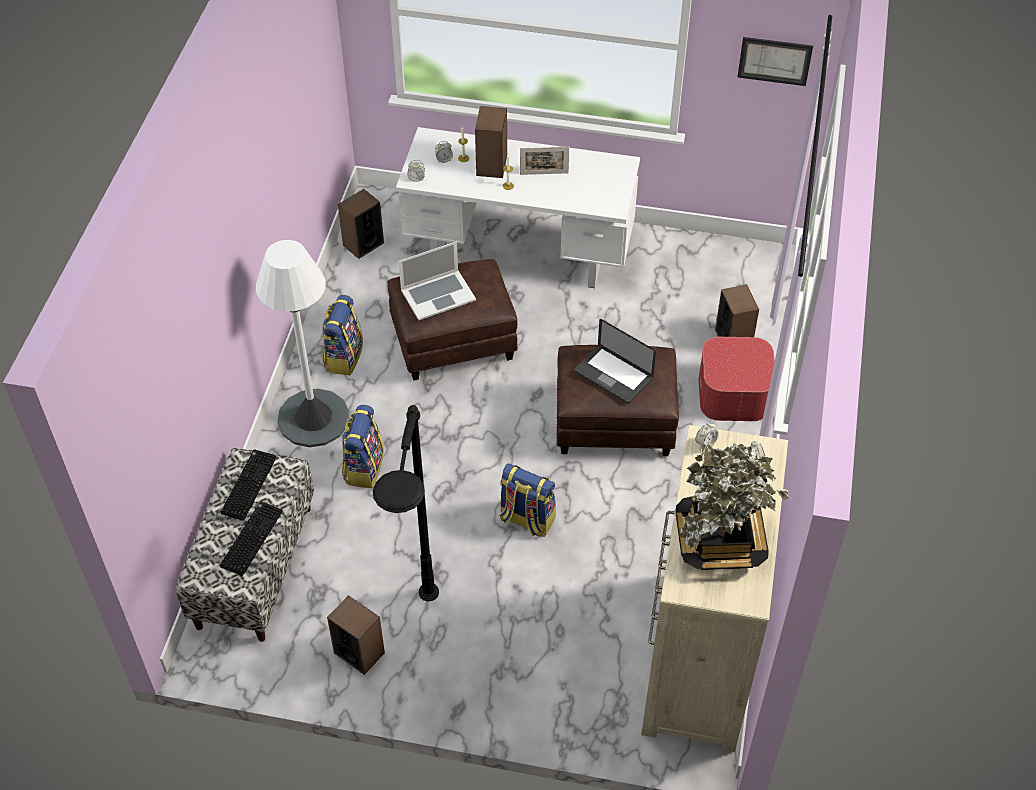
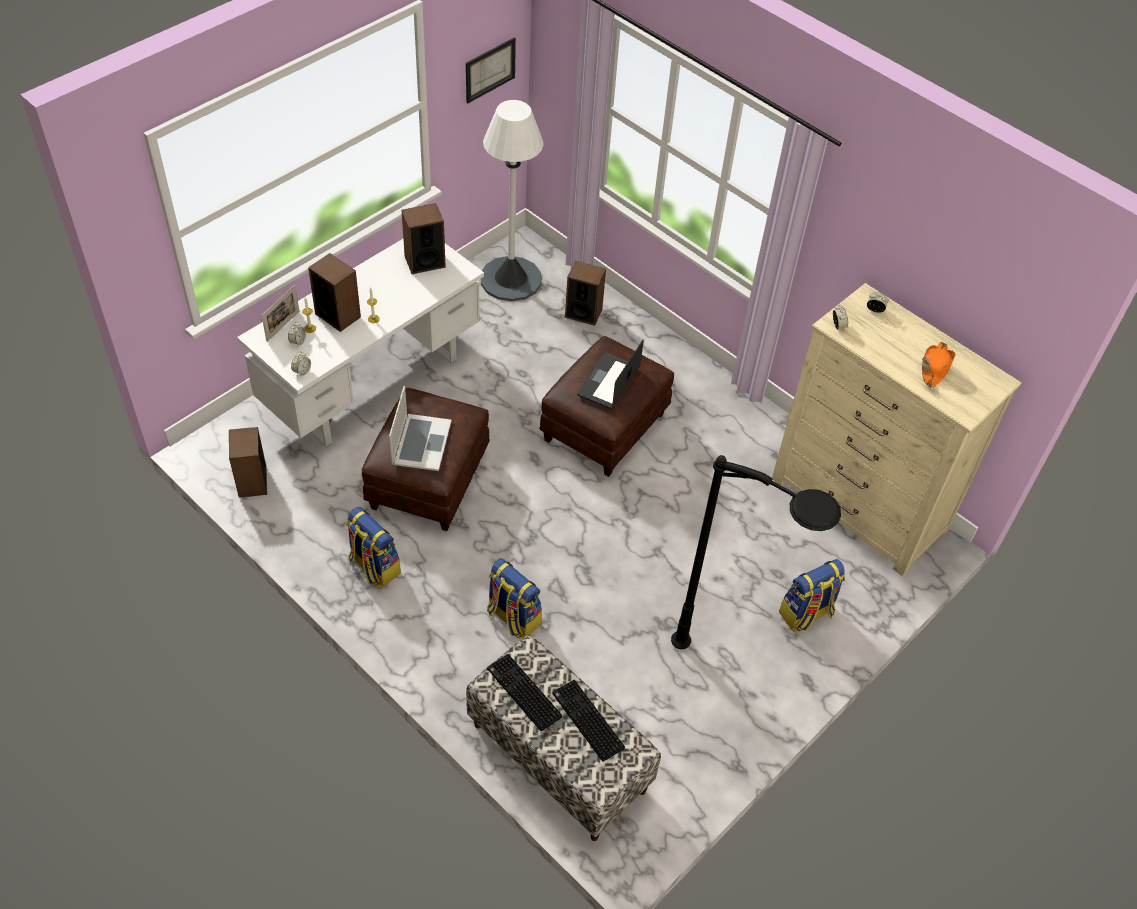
camera: 60 degrees left, 0 degrees up
(313, 418) = (426, 626): white floor lamp -> white floor lamp (510, 279)
(359, 652) = (707, 723): speaker -> speaker (424, 261)
(526, 519) = (656, 535): backpack -> backpack (806, 614)
(544, 173) = (382, 290): picture frame -> picture frame (283, 326)
(613, 375) = (608, 382): laptop -> laptop turned 135 degrees clockwise
(720, 540) = (935, 367): potted plant -> orange hat
(734, 394) = (635, 343): ottoman -> none

